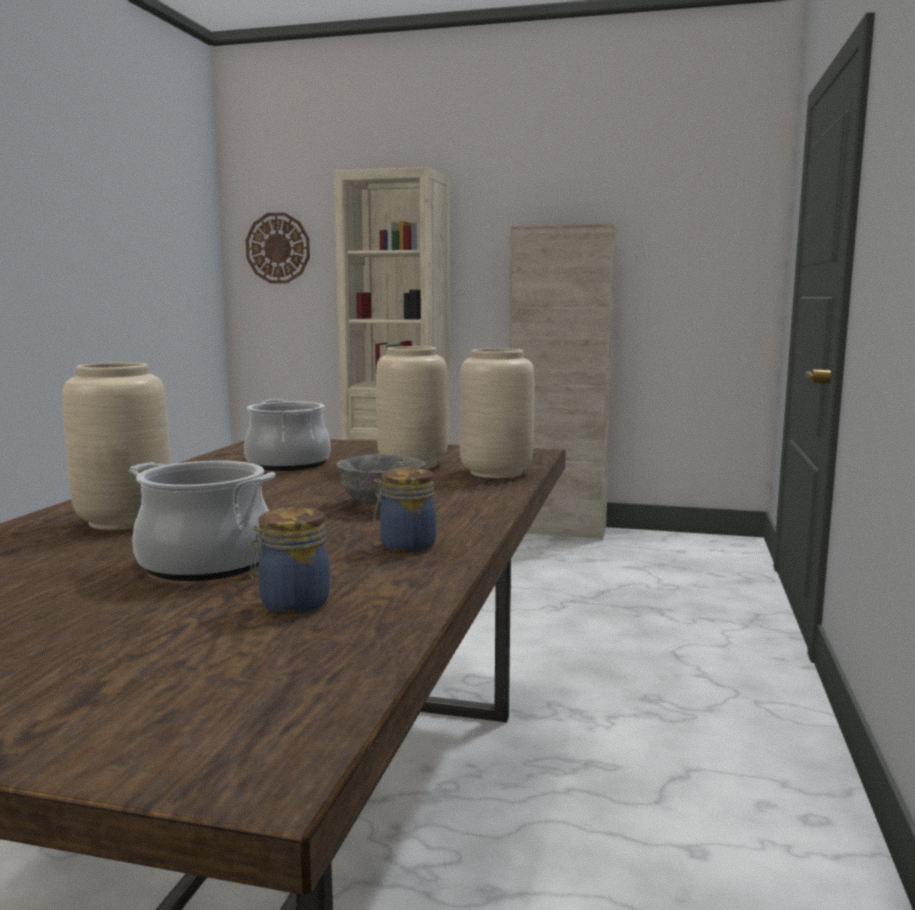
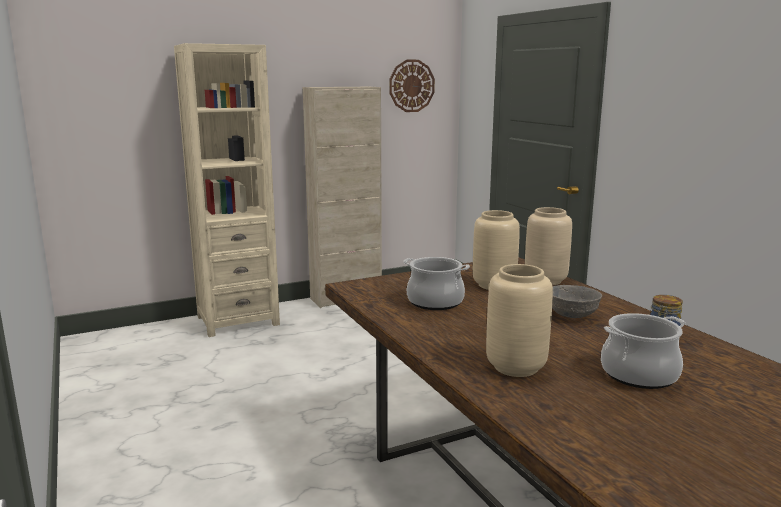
camera: 40 degrees left, 5 degrees up
(278, 248) = (89, 102): wall clock -> wall clock (411, 86)
(291, 604) = (731, 379): jar -> none

